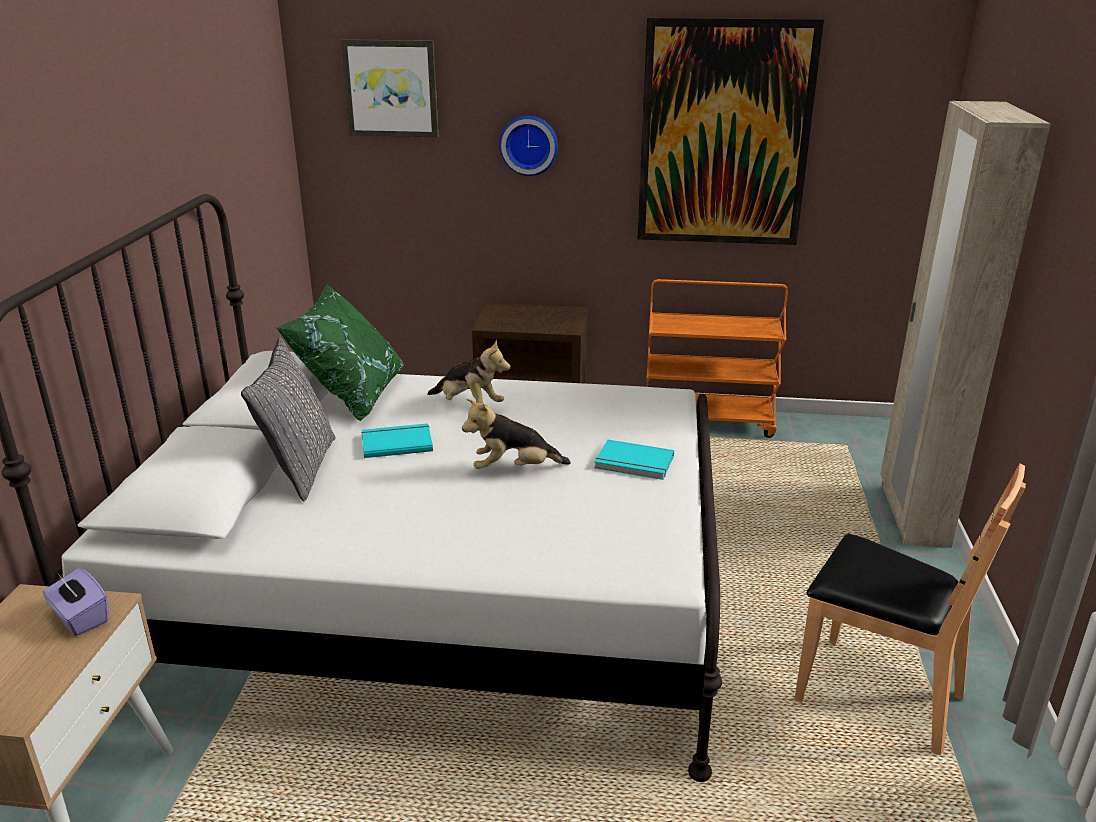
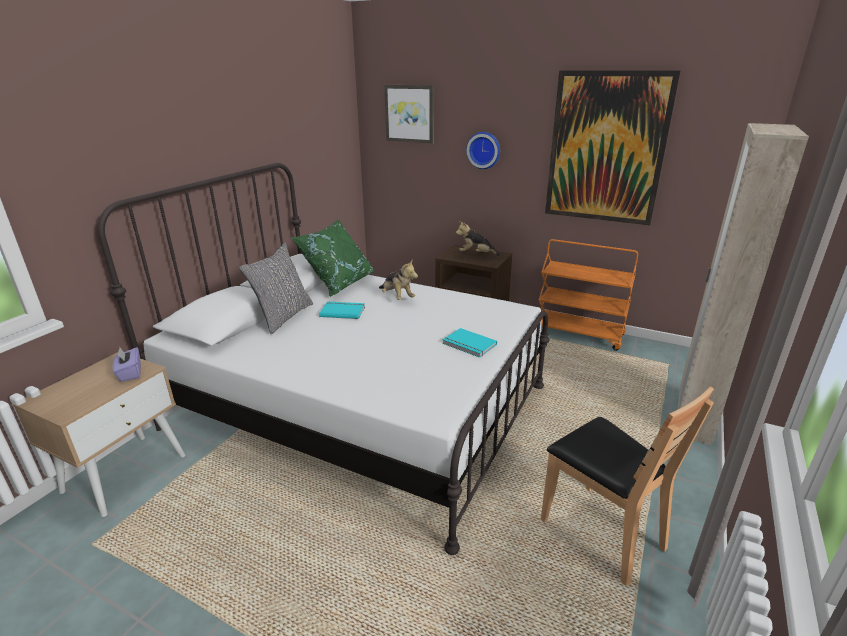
camera: 20 degrees right, 0 degrees up
(514, 469) = (395, 336): plush toy -> plush toy (476, 254)

